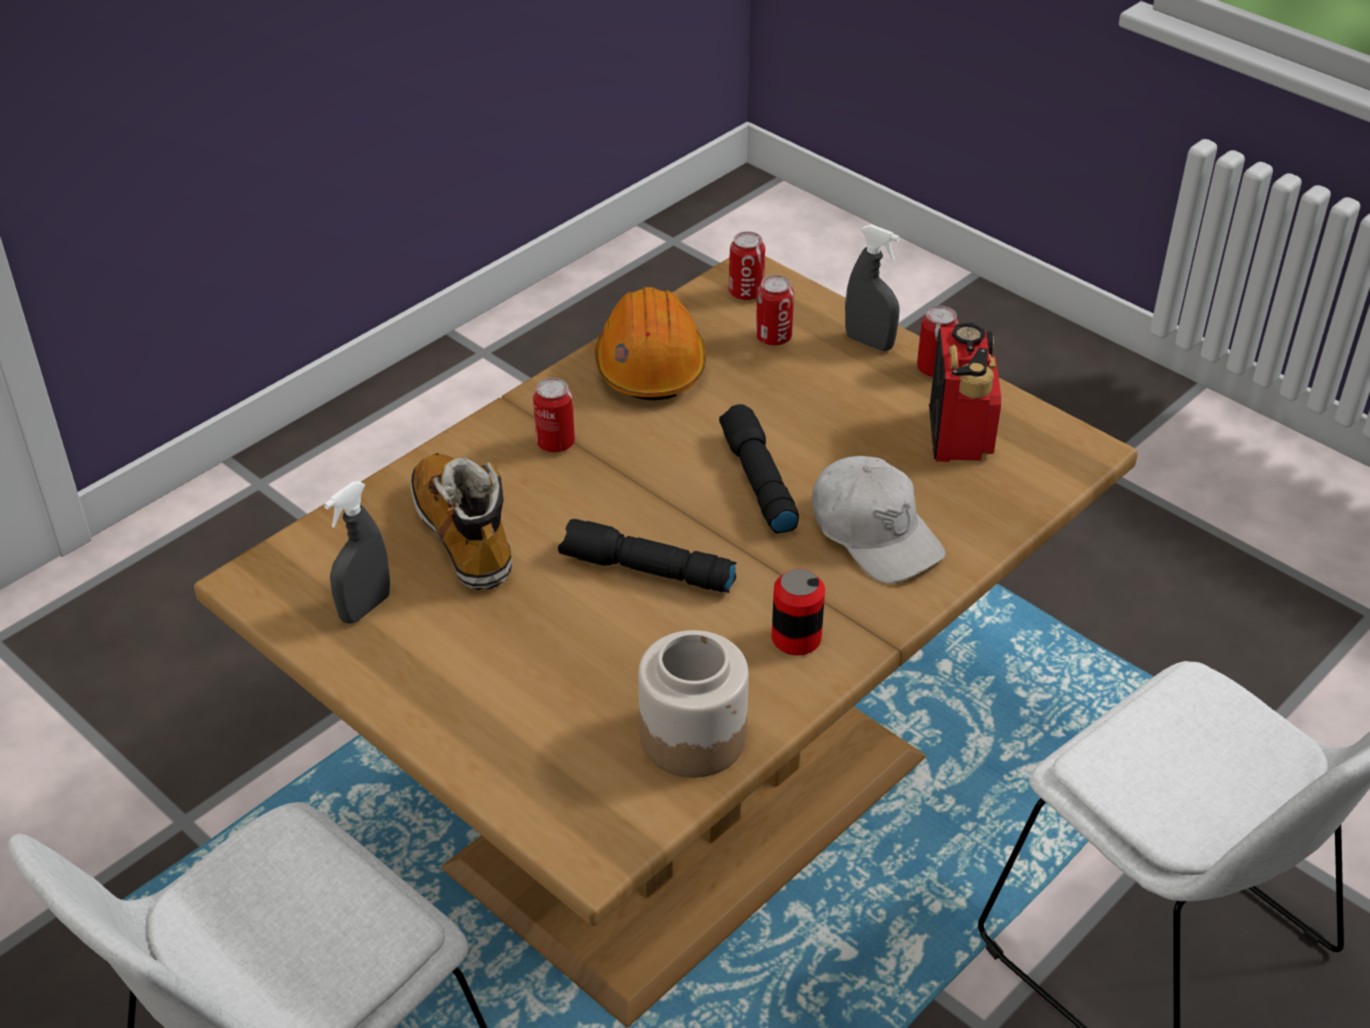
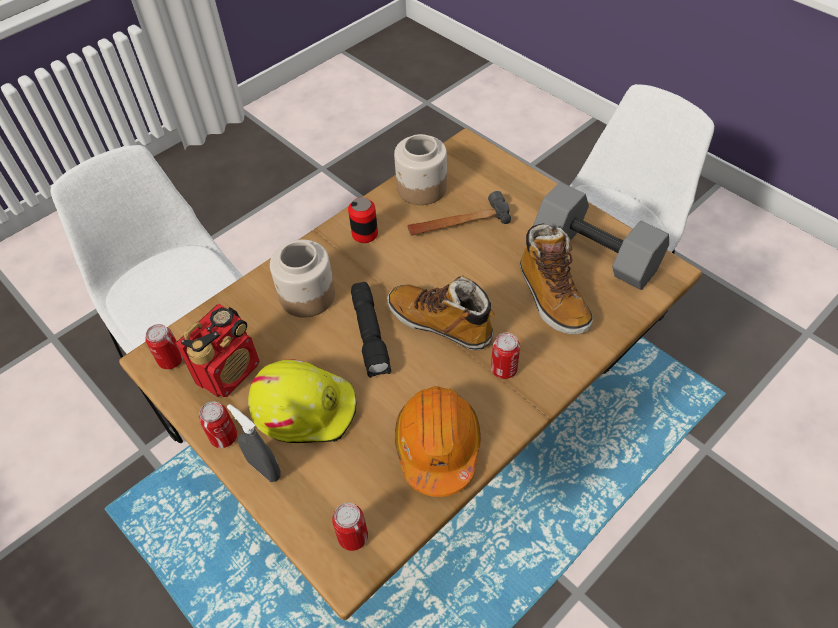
camera: 175 degrees left, 10 degrees up
(365, 608) = (597, 253): grey spray bottle -> grey dumbbell
(616, 662) = (458, 223): none -> hammer
(645, 571) = (443, 273): black flashlight -> none
(648, 497) = (441, 323): none -> boot
(773, 337) = (338, 476): can -> can (171, 360)
(836, 399) = (304, 407): none -> yellow hard hat
(875, 533) = (307, 296): white cap -> jar
(959, 434) = (229, 372): radio -> radio turned 150 degrees counterclockwise

